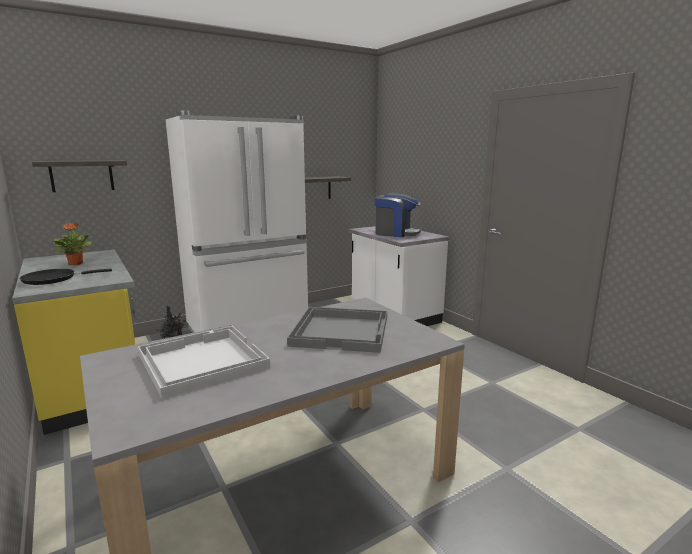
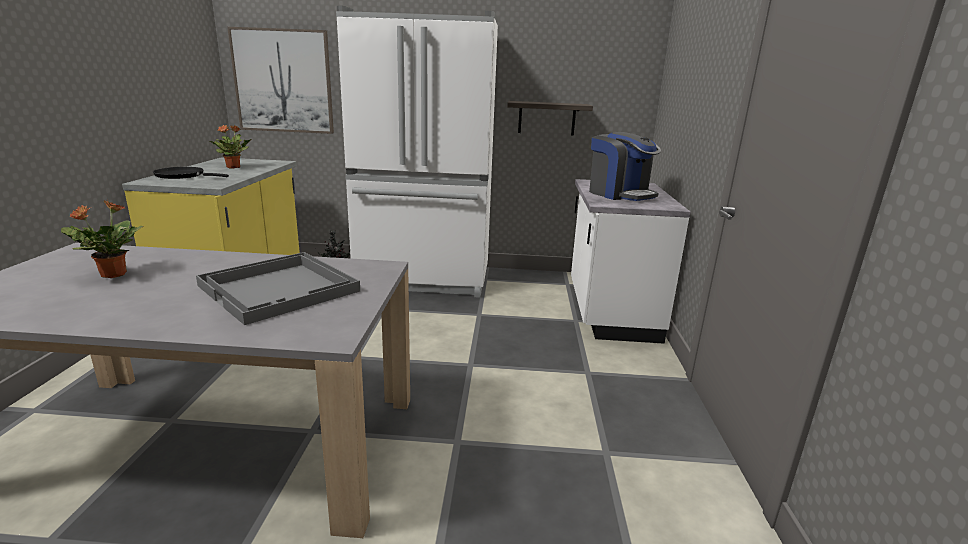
camera: 35 degrees right, 5 degrees up
(82, 175) = (283, 81): shelf -> picture
(201, 361) = (112, 274): white tray -> potted plant

